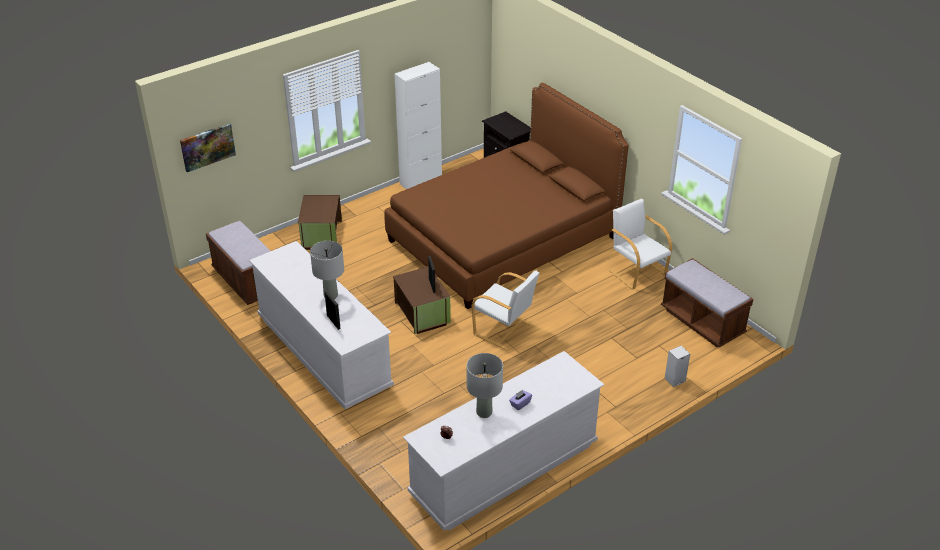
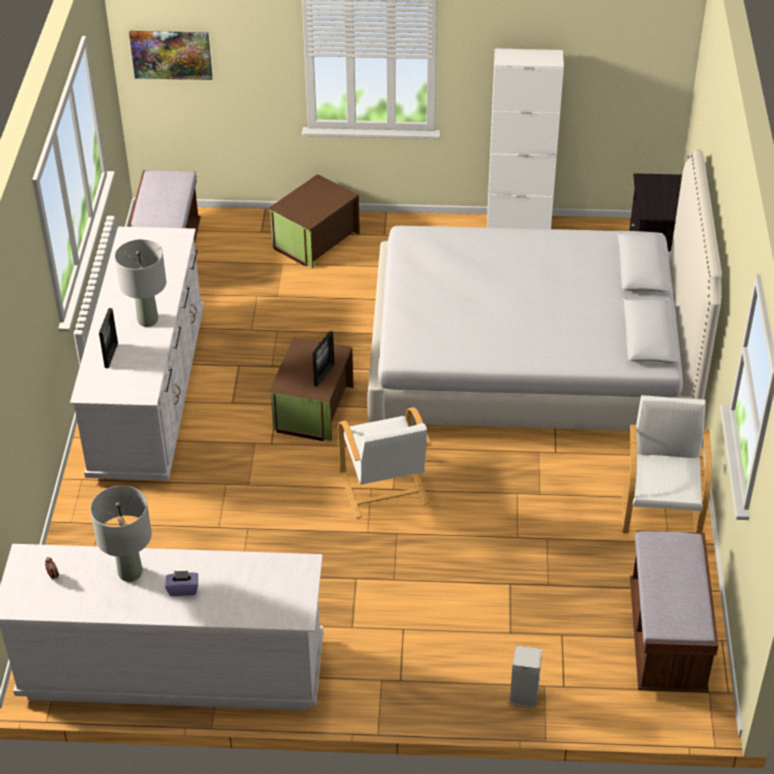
camera: 40 degrees right, 5 degrees up
(503, 238) = (531, 362): brown bed -> white bed

